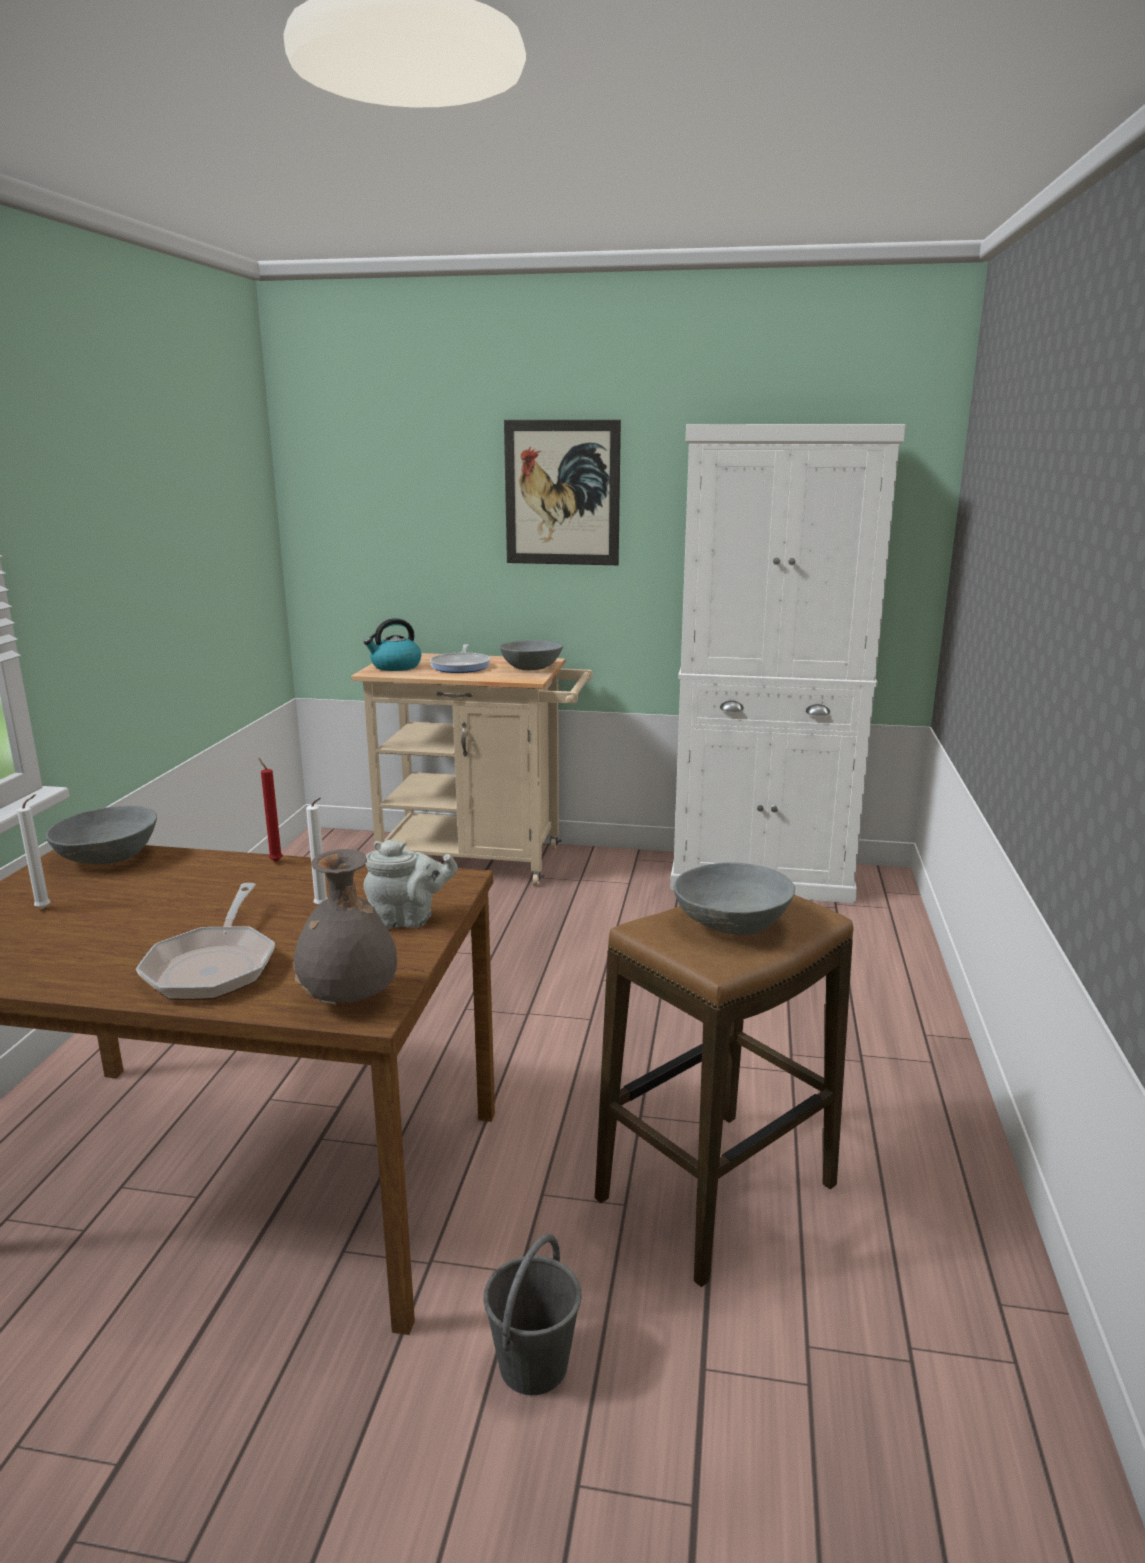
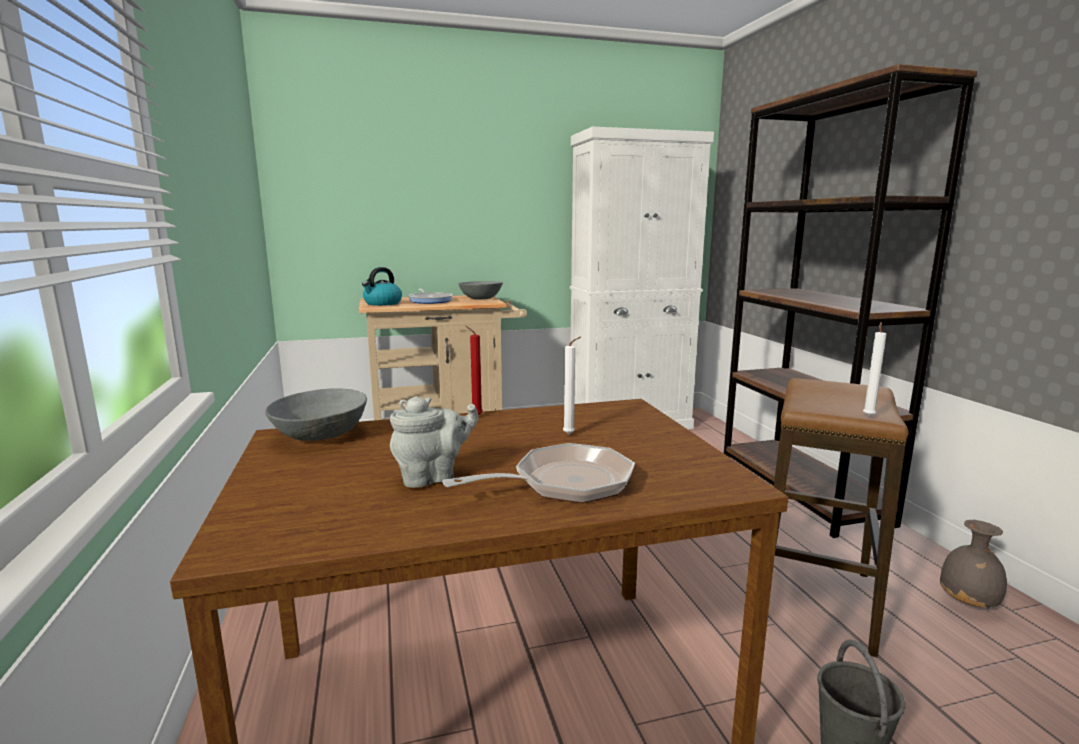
camera: 25 degrees left, 5 degrees down
(46, 908) = (325, 476): white candle -> white candle (868, 416)
(214, 966) = (564, 484): frying pan -> frying pan turned 90 degrees counterclockwise
(349, 1000) = (712, 482): grey vase -> grey vase (969, 604)
(408, 920) = (647, 431): grey teapot -> grey teapot (433, 477)
(562, 493) = (485, 180): picture -> none
(733, 923) = (841, 398): grey bowl -> none
(903, 1041) = (801, 491): none -> brown bookcase

